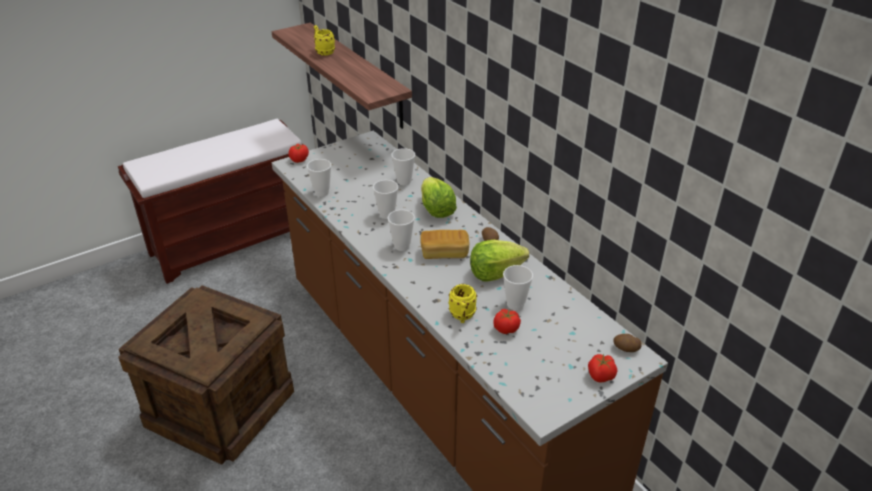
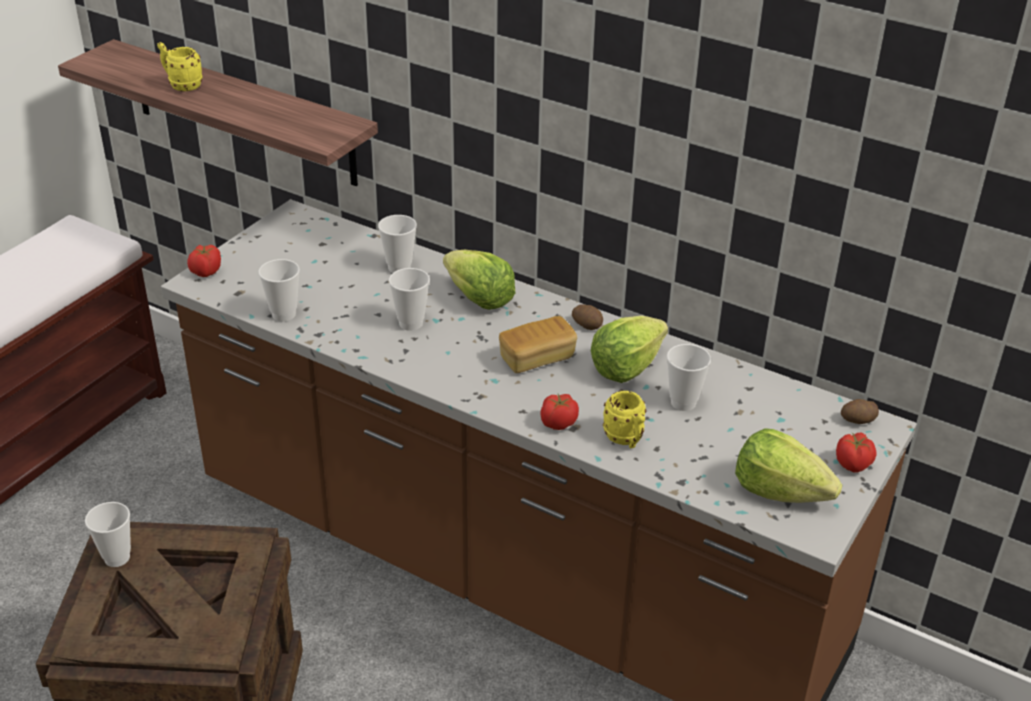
camera: 25 degrees left, 0 degrees up
(402, 246) = (468, 364): cup -> cup (117, 558)
(506, 329) = (695, 439): tomato -> tomato (558, 423)
(537, 378) = (779, 491): none -> lettuce

